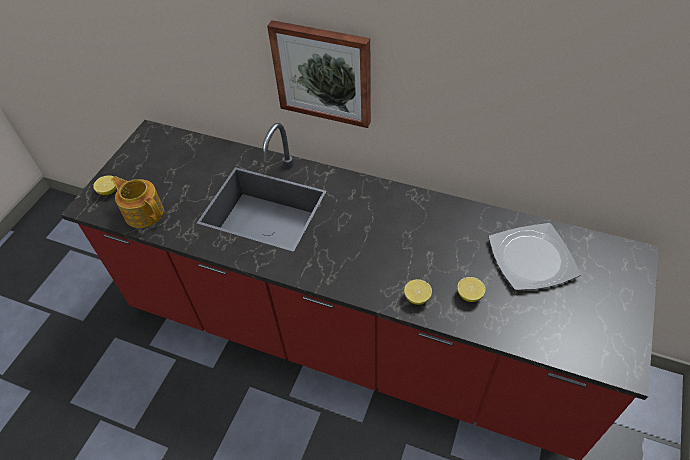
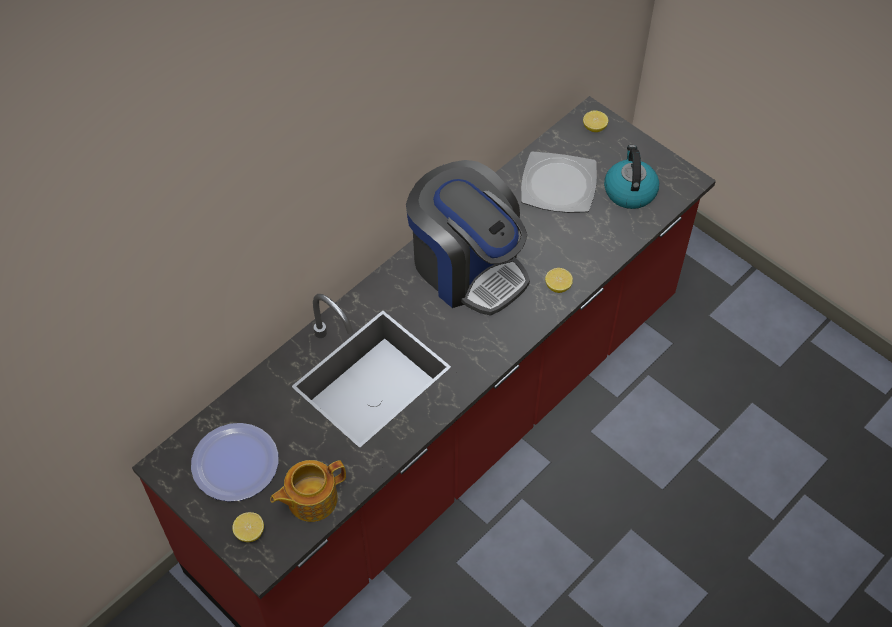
camera: 70 degrees left, 5 degrees up
(162, 163) = (235, 463): none -> plate
(323, 73) = (327, 211): picture -> none
(398, 227) = (467, 267): none -> coffee machine
(469, 295) = (574, 247): lemon -> lemon (594, 128)
(569, 318) = (629, 191): none -> kettle

